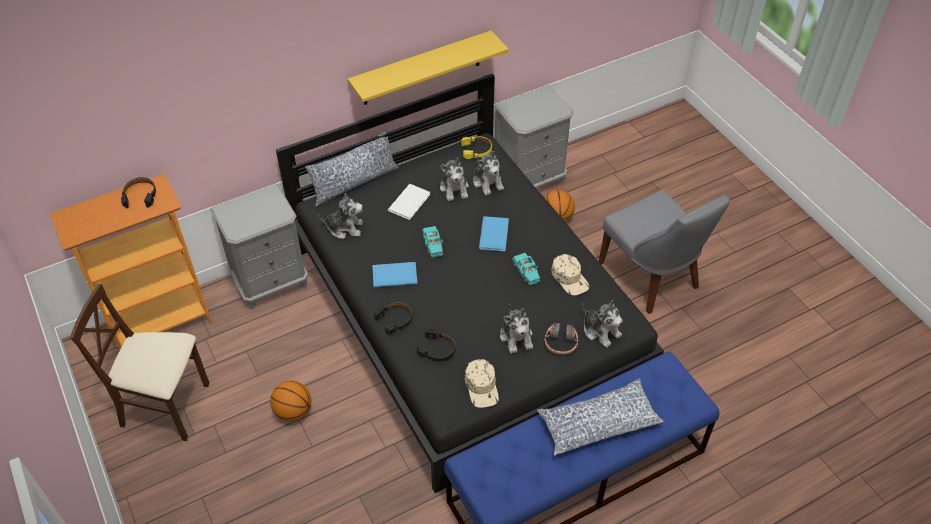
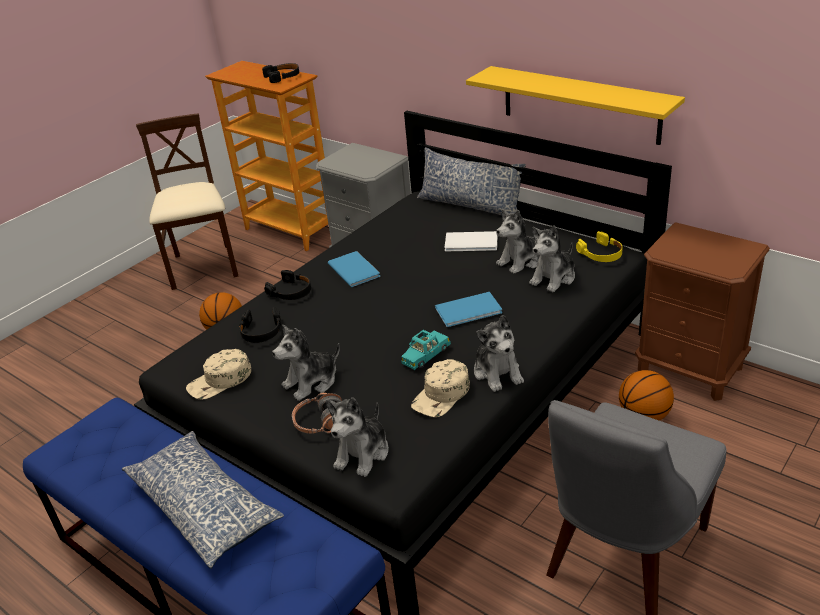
camera: 70 degrees right, 15 degrees down
(344, 228) = (400, 222): plush toy -> plush toy (498, 372)
(433, 244) = (418, 277): turquoise toy car -> none
(530, 179) = (690, 369): grey nightstand -> brown nightstand

